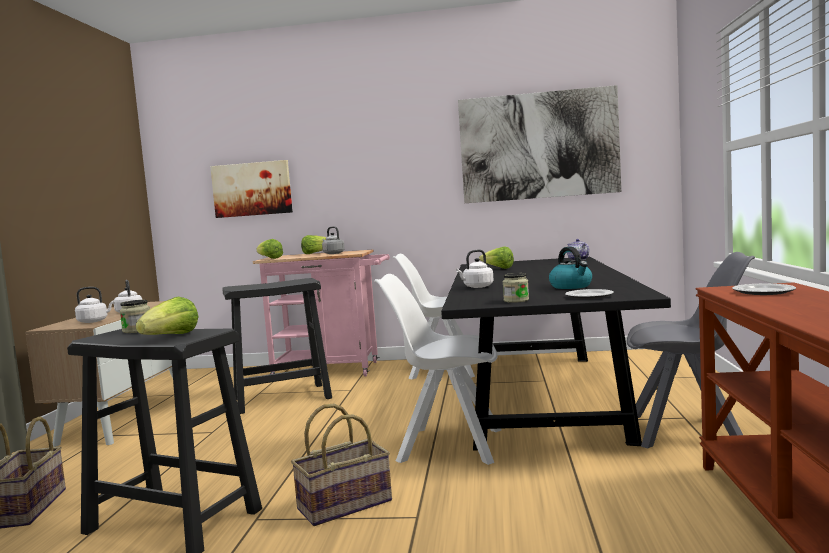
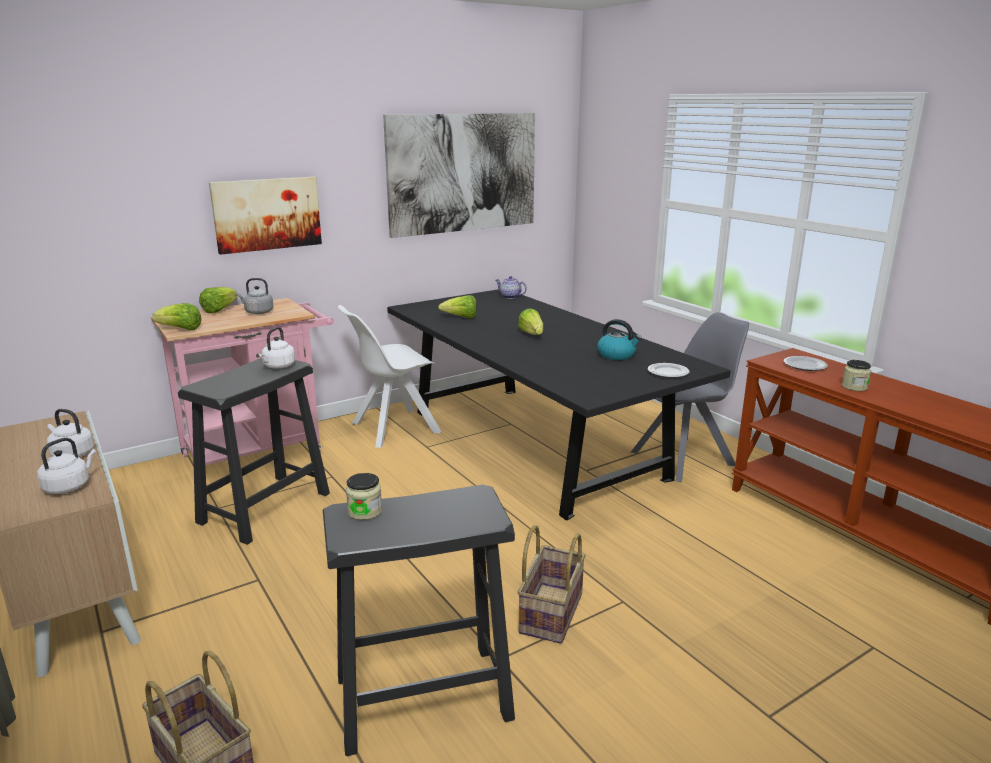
camera: 40 degrees left, 15 degrees up
(171, 337) = (454, 514): lettuce -> lettuce (532, 334)
(252, 189) = (105, 223): picture -> picture (267, 214)
(447, 445) = (538, 521): white chair -> none
(477, 287) = (525, 361): white kettle -> white kettle (278, 366)
(516, 300) = (622, 385): jar -> jar (854, 387)

